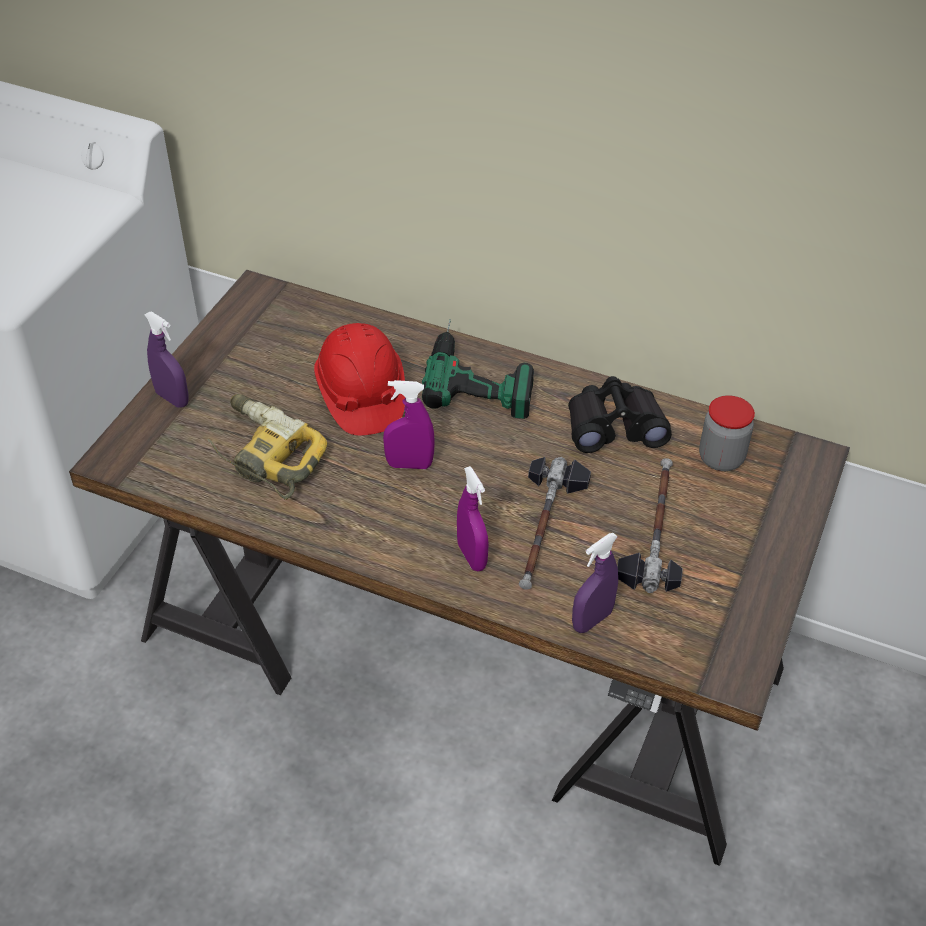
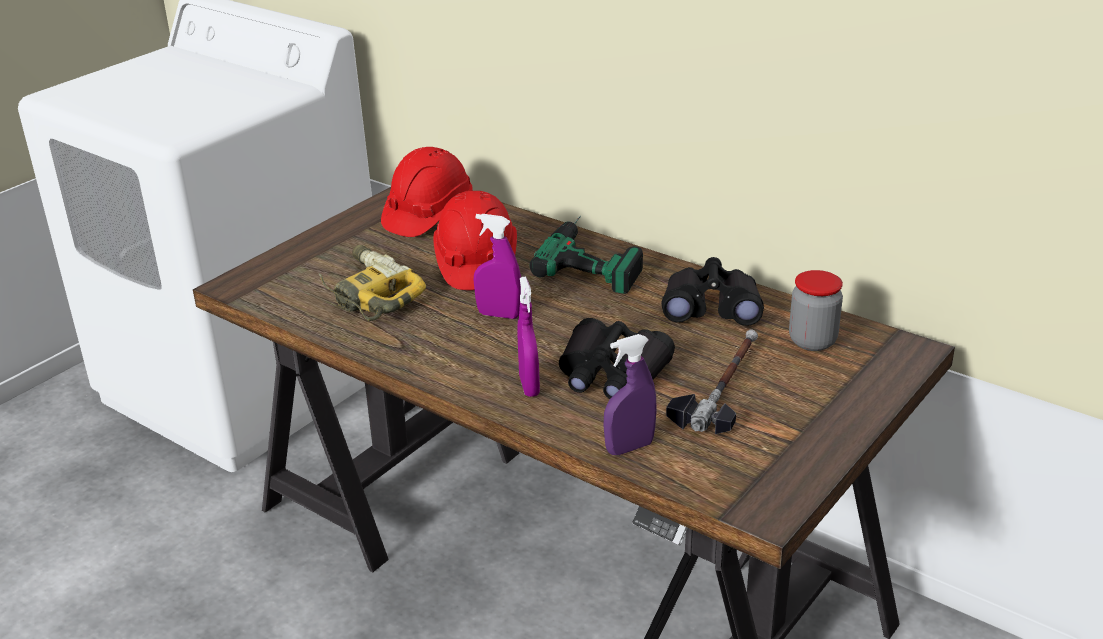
camera: 15 degrees right, 15 degrees down
(172, 398) = (306, 250): purple spray bottle -> none
(284, 330) = (428, 215): none -> red hard hat
(545, 527) = (612, 373): hammer -> black binoculars

